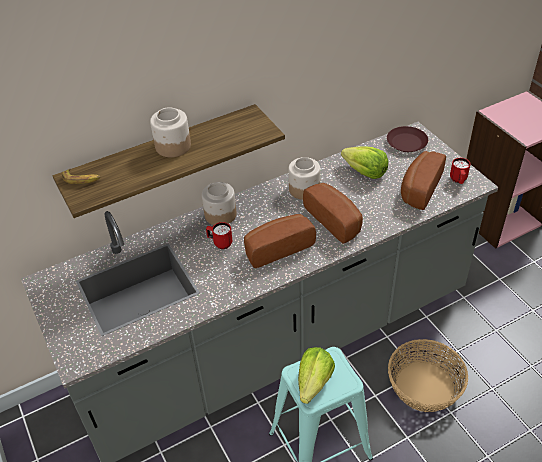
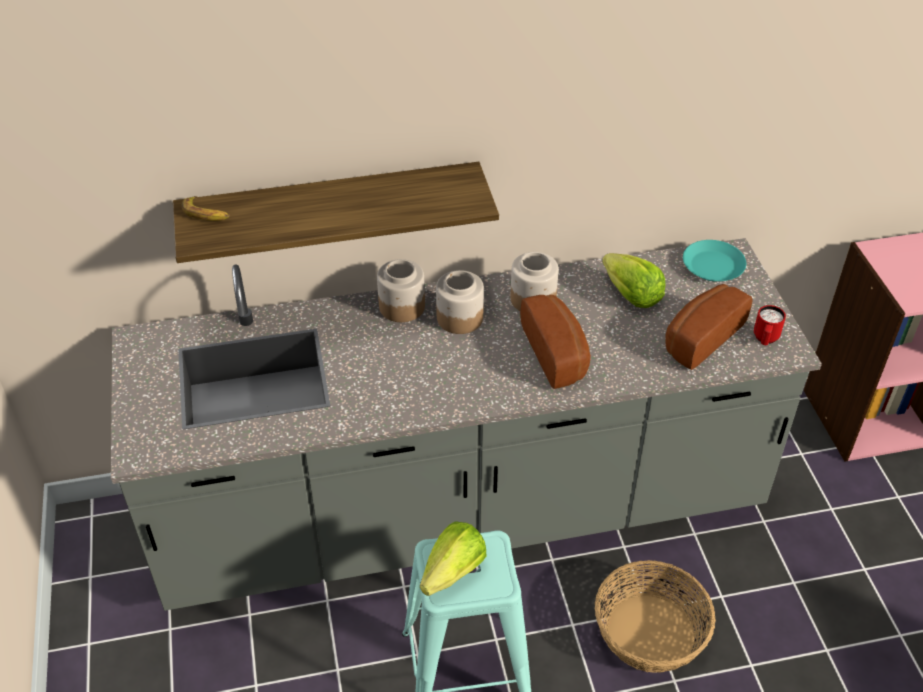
camera: 15 degrees right, 0 degrees up
(172, 146) = (341, 196): jar -> jar (459, 318)
(220, 243) = (385, 346): red mug -> none
(277, 247) = (459, 371): bread -> none
(407, 143) = (713, 266): brown plate -> turquoise plate

